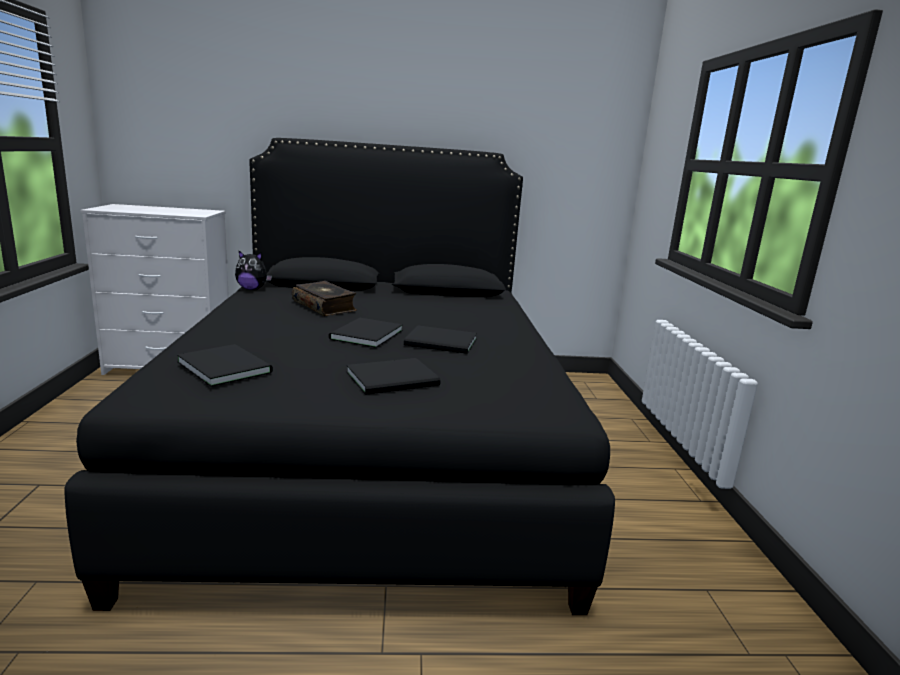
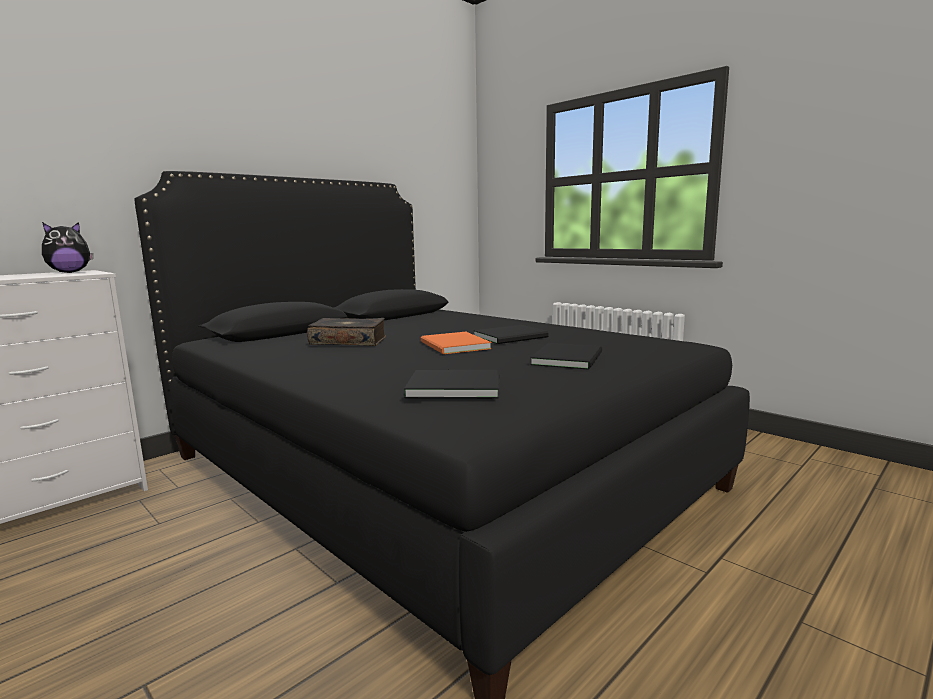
camera: 40 degrees left, 5 degrees down
(252, 289) = (225, 349): plush toy -> plush toy (69, 272)
(364, 335) = (454, 346): black book -> orange book

